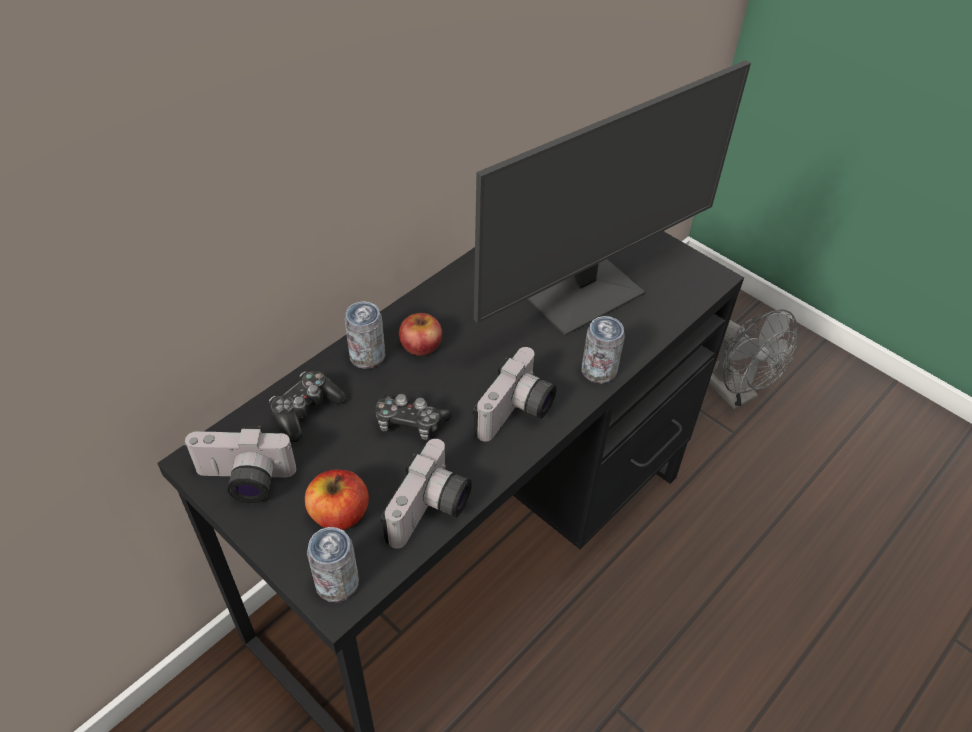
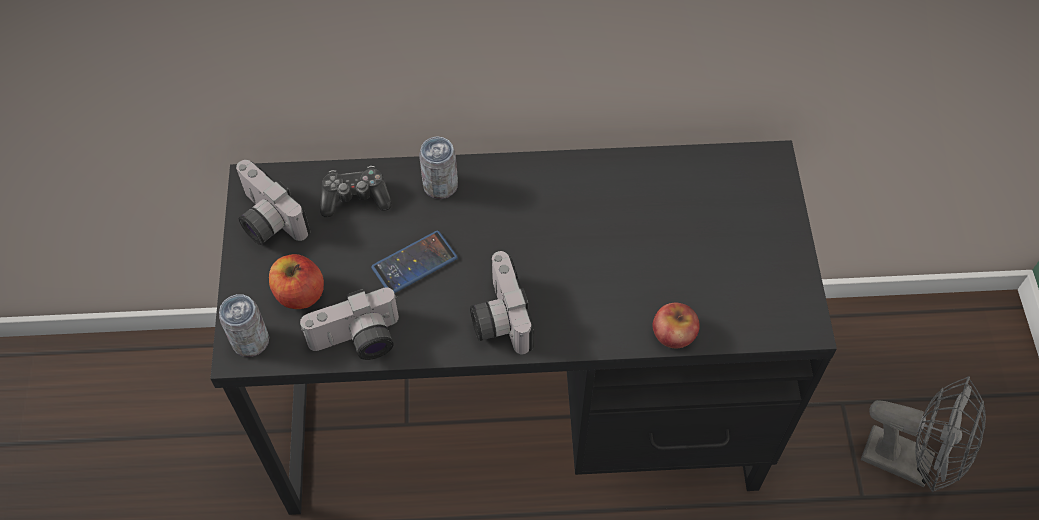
camera: 45 degrees right, 10 degrees up
(410, 423) = (414, 263): game controller -> phone
(421, 344) = (489, 204): apple -> apple (674, 333)
(517, 413) = (497, 317): camera -> camera turned 90 degrees clockwise
(582, 292) = (669, 254): monitor -> none
(599, 371) = (600, 332): can -> none
(735, 393) = (908, 462): grey fan -> grey fan turned 75 degrees counterclockwise

